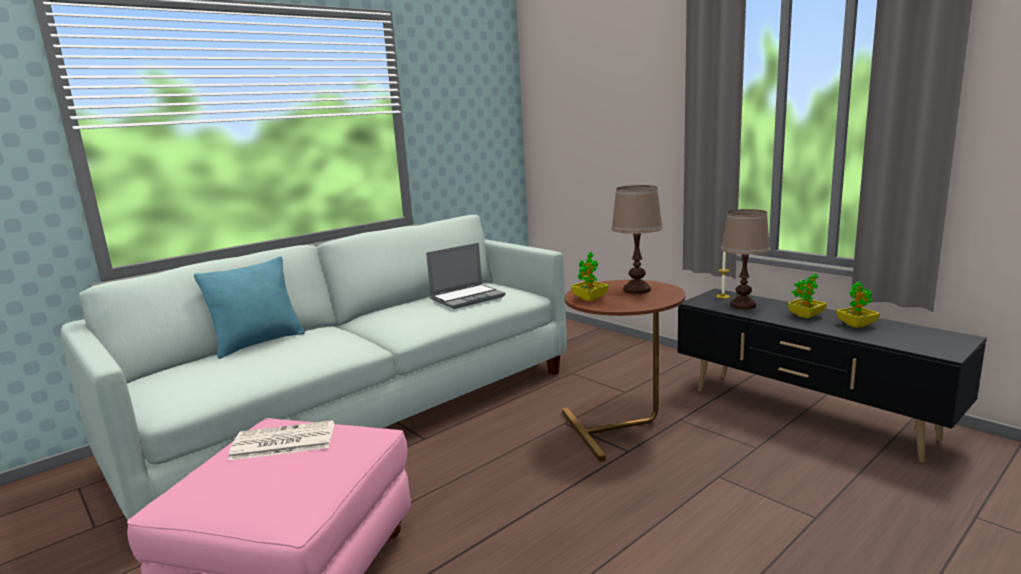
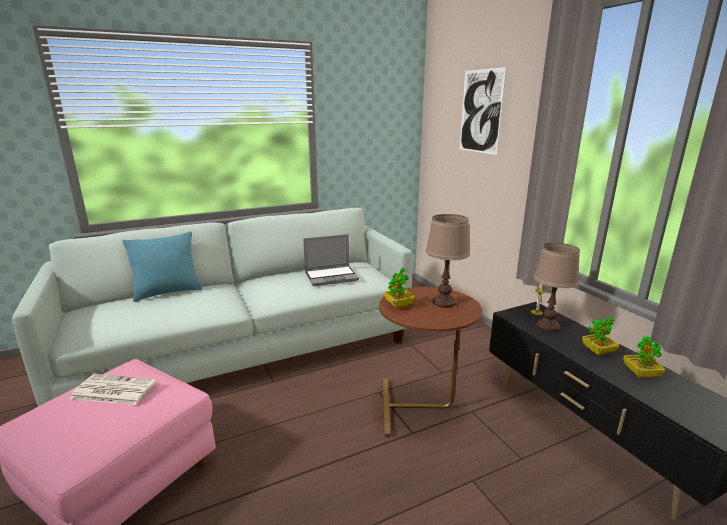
camera: 15 degrees right, 5 degrees up
(606, 85) = (480, 111): none -> picture

